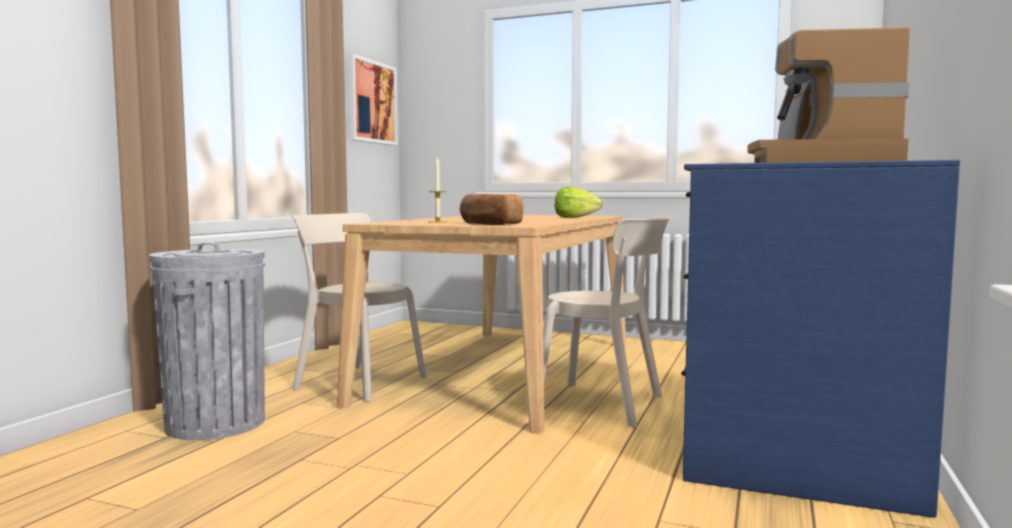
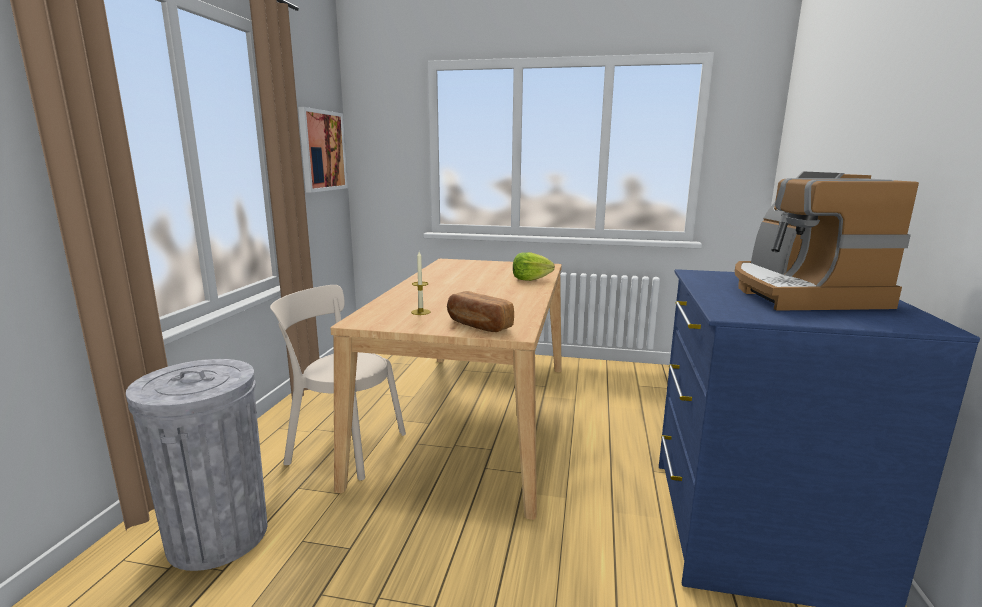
camera: 10 degrees left, 10 degrees up
(606, 405) = (575, 465): beige chair -> none

